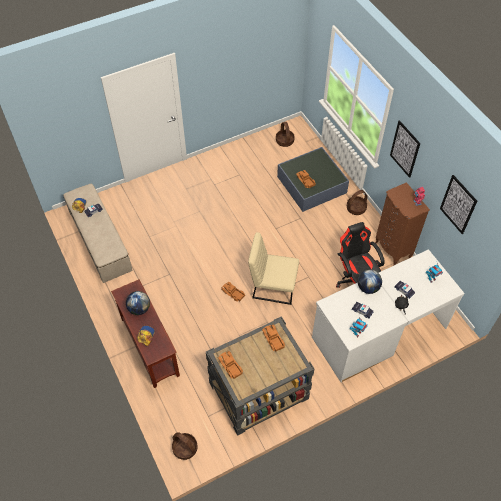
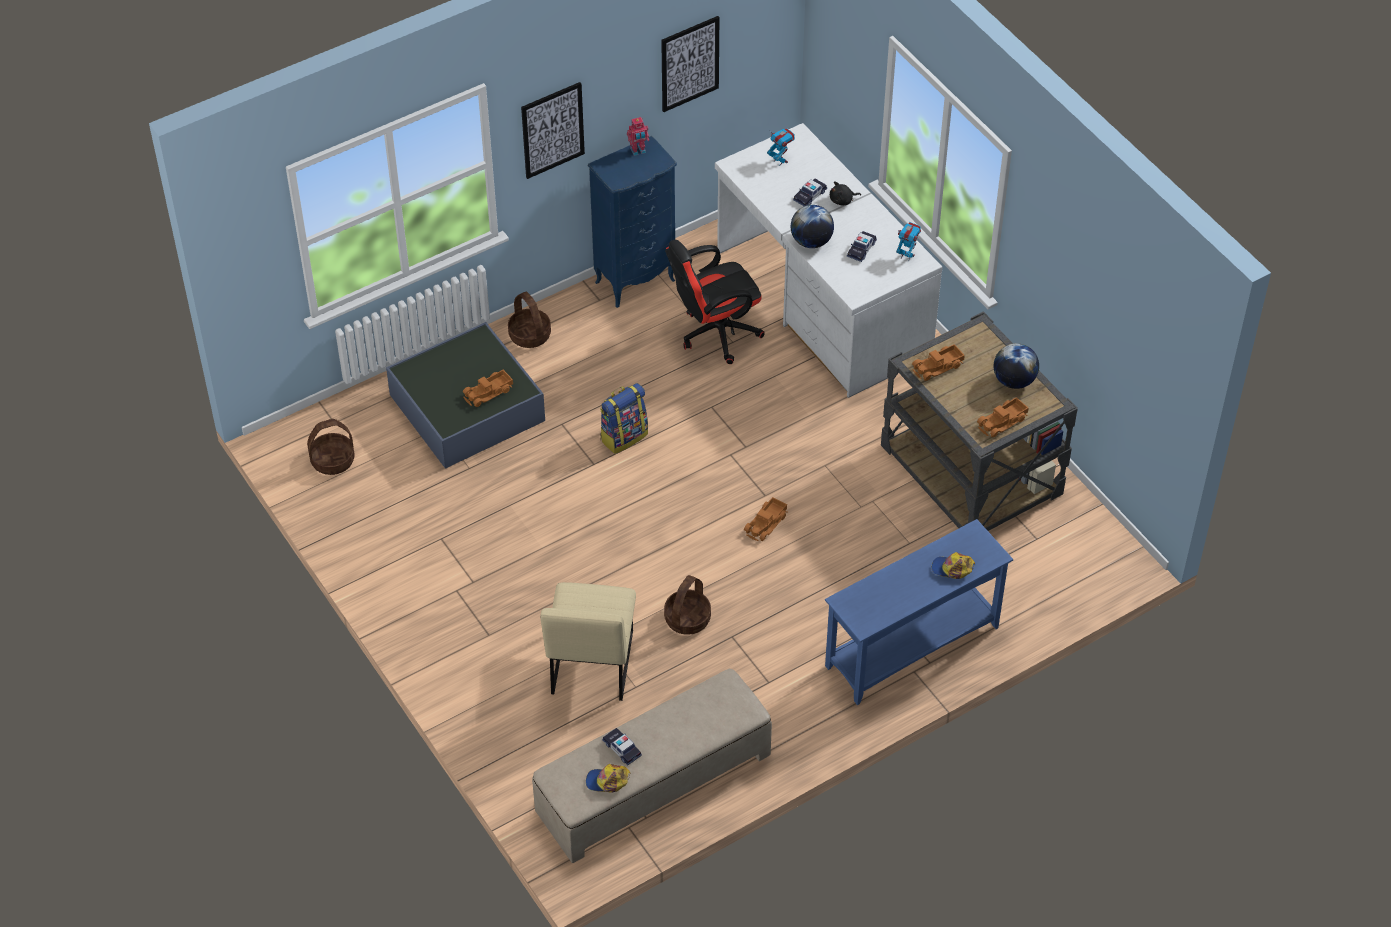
camera: 95 degrees left, 5 degrees down
(139, 309) = (894, 588): globe -> globe (1014, 381)
(149, 347) = (911, 647): brown console table -> blue console table
(185, 448) = (1104, 566): basket -> basket (687, 619)
(273, 287) = (742, 461): beige chair -> beige chair (591, 665)
(291, 240) = (623, 436): none -> backpack
(391, 251) = (636, 283): brown dresser -> blue dresser

